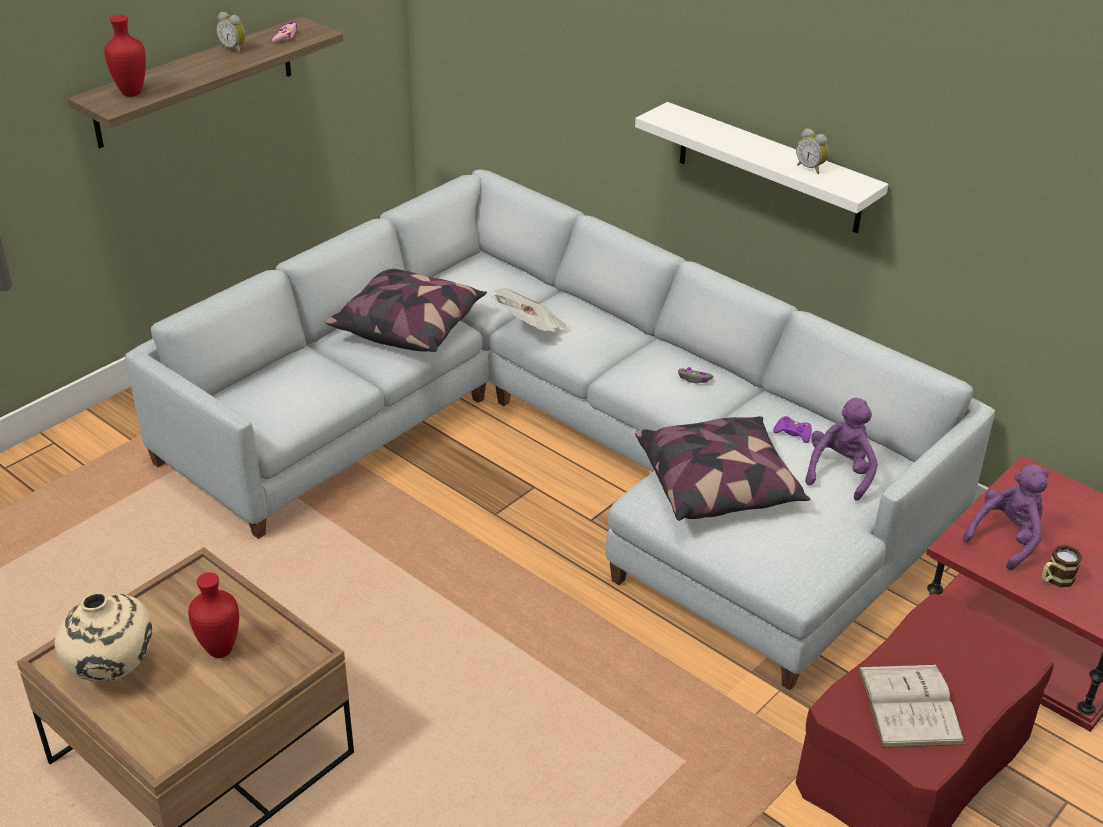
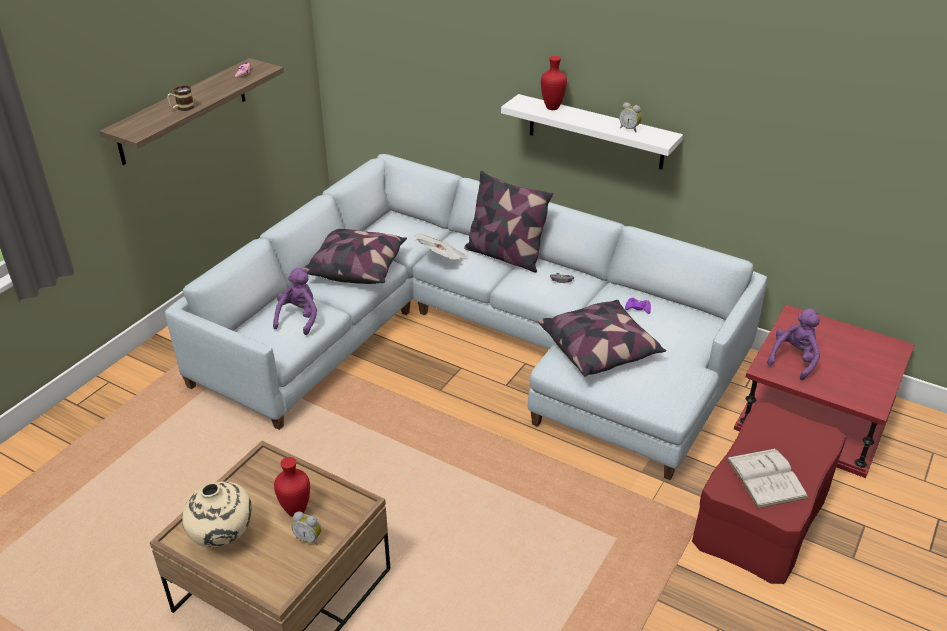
camera: 10 degrees left, 0 degrees up
(132, 94) = (146, 123): red vase -> red vase (553, 108)
(234, 48) = (209, 84): alarm clock -> alarm clock (309, 538)
(623, 334) = (505, 255): none -> pillow
(840, 472) = (676, 330): purple plush toy -> purple plush toy (299, 318)
(1055, 579) = (831, 382): mug -> mug (182, 108)

